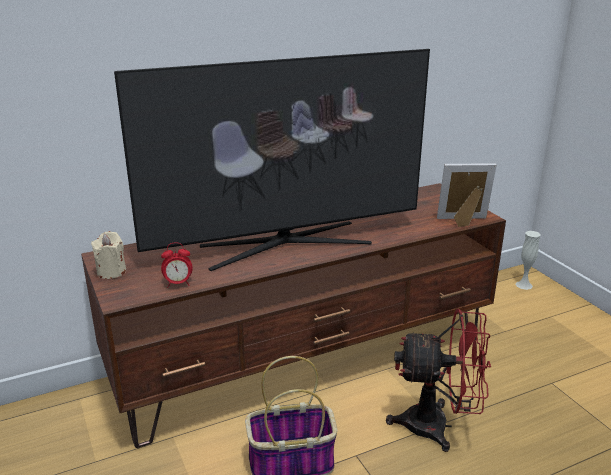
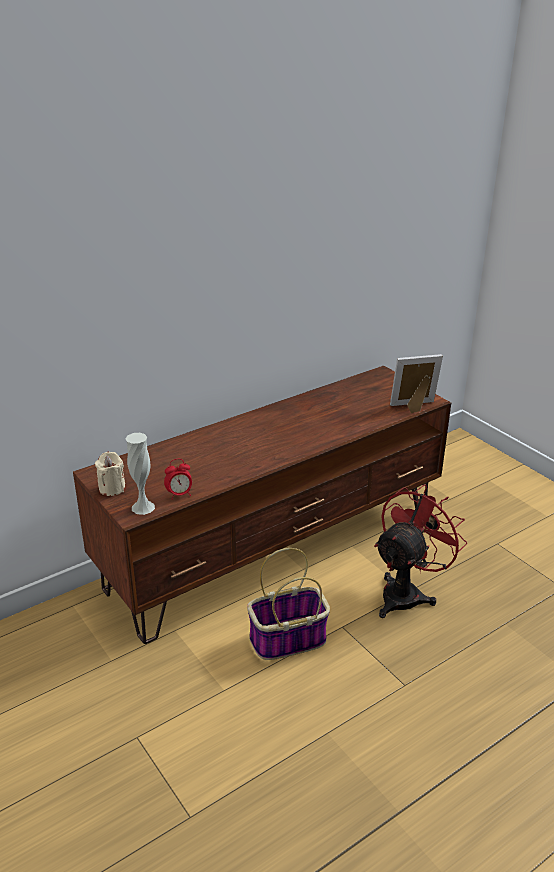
camera: 10 degrees left, 5 degrees up
(284, 244) = (260, 445): television -> none
(438, 426) = (407, 593): red fan -> red fan turned 45 degrees counterclockwise
(524, 285) = (461, 451): white vase -> white vase (143, 507)

